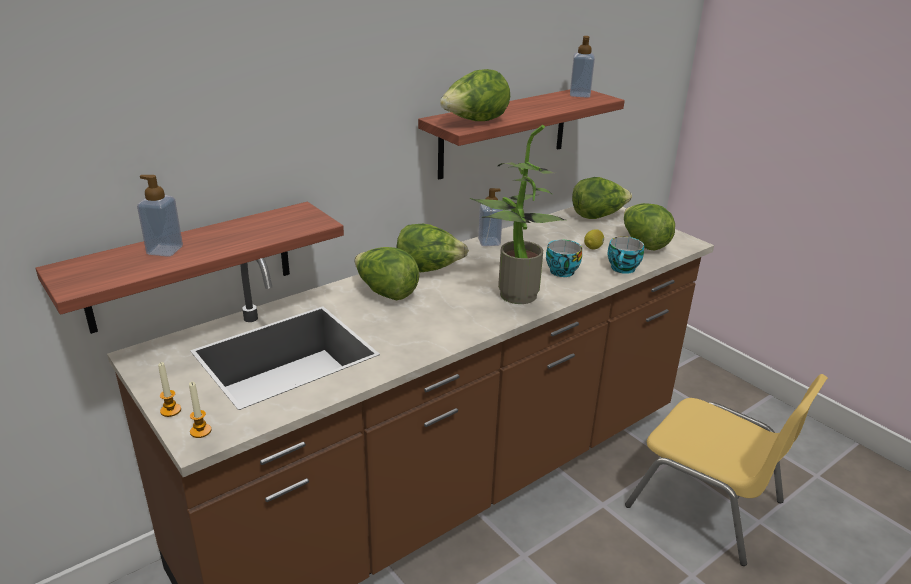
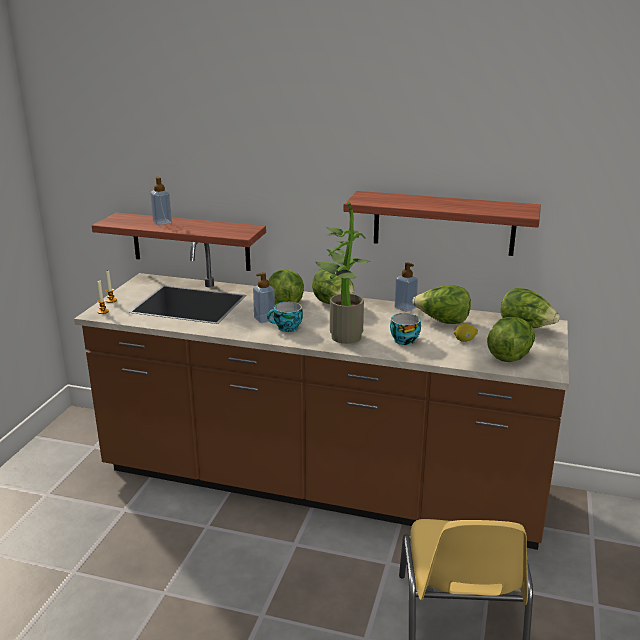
camera: 55 degrees right, 5 degrees down
(474, 122) = (377, 200): lettuce -> lettuce (442, 321)
(579, 95) = (514, 207): soap dispenser -> soap dispenser (264, 319)
(623, 269) = (449, 359): cup -> cup (286, 328)

